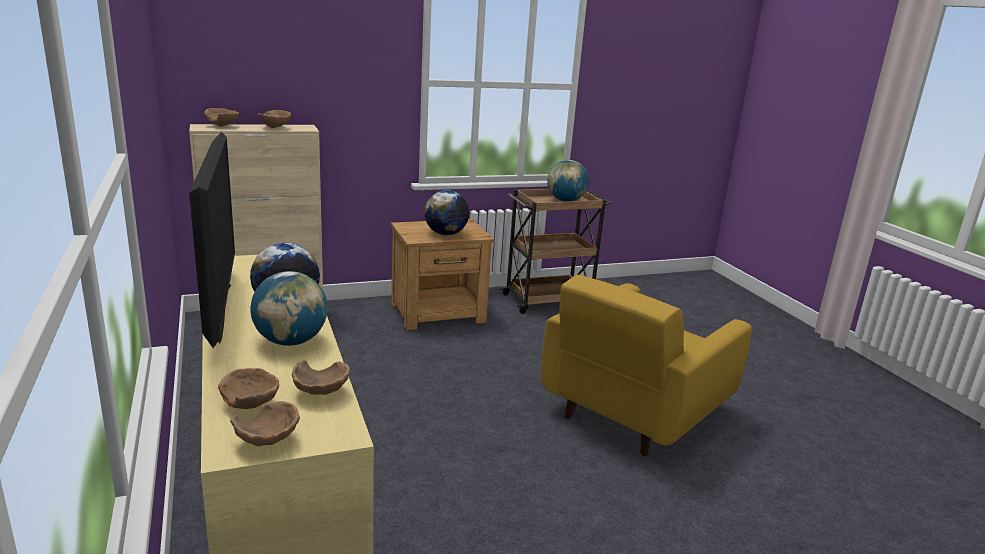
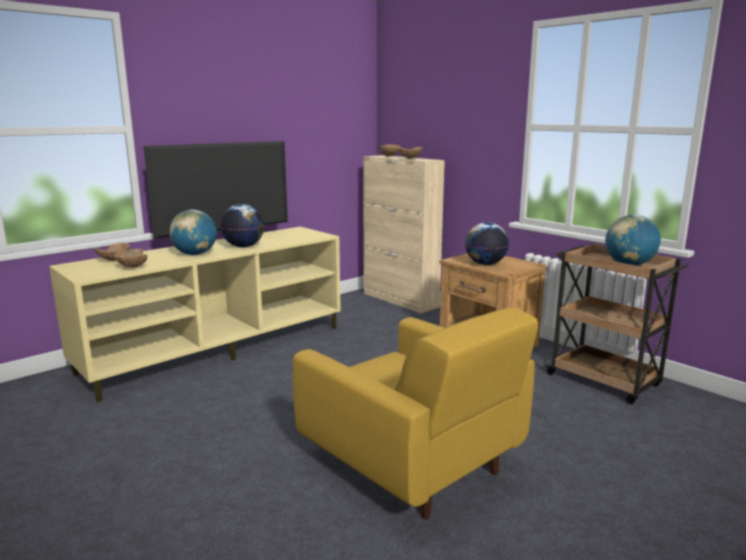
camera: 70 degrees right, 5 degrees down
(268, 443) = (76, 268): brown bowl -> none
(633, 412) = (412, 463): yellow armchair -> yellow armchair turned 150 degrees counterclockwise

